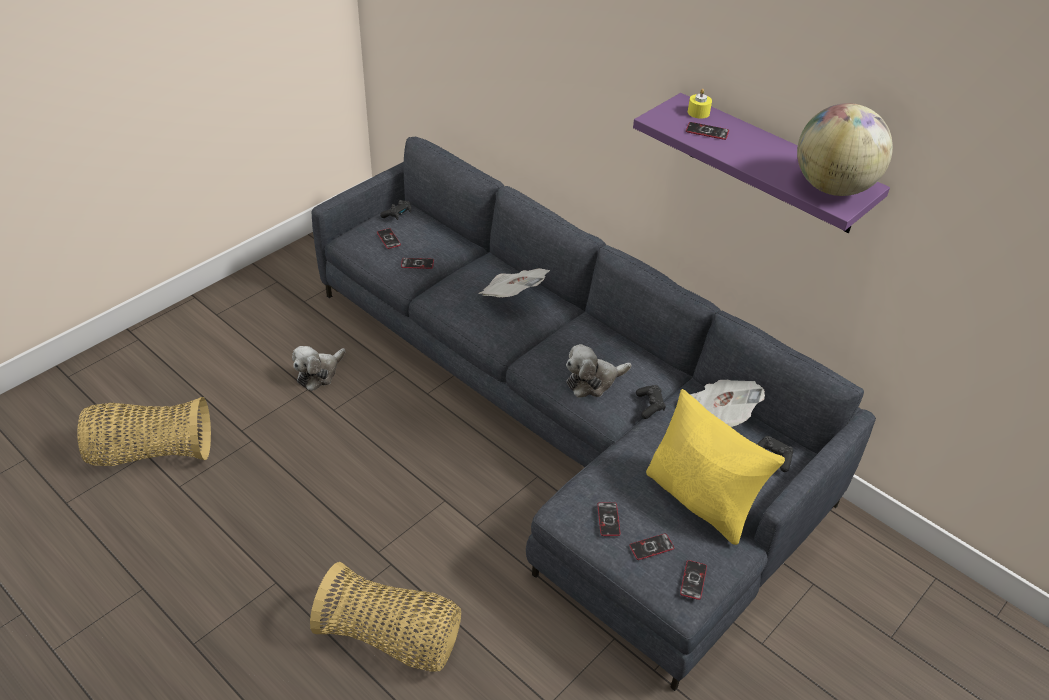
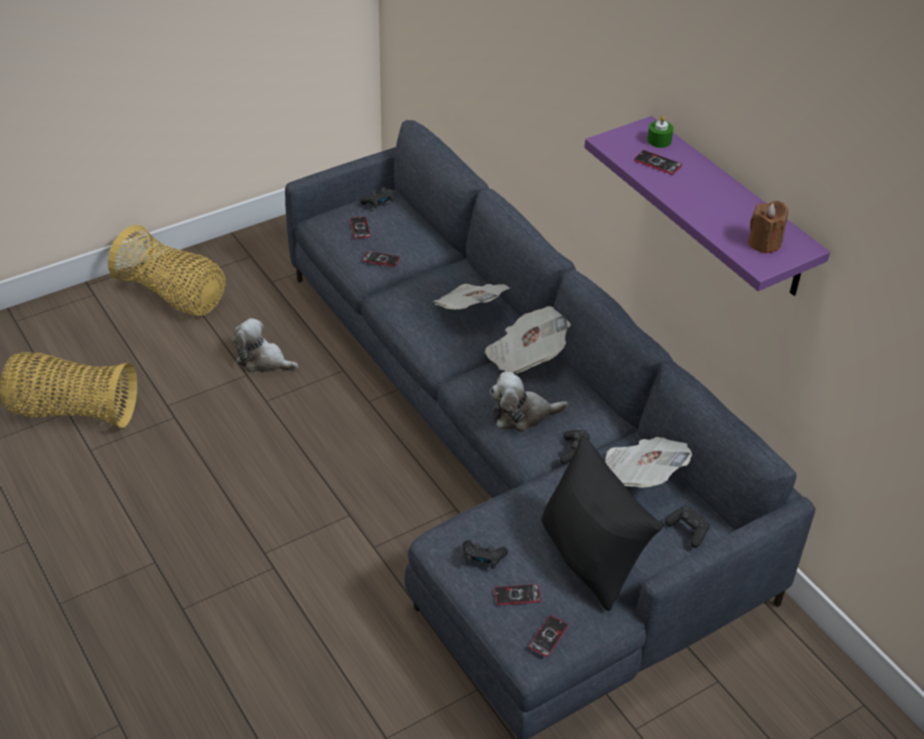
camera: 15 degrees right, 0 degrees up
(319, 373) = (263, 361): plush toy -> plush toy turned 60 degrees clockwise
(392, 638) = (250, 640): basket -> basket (173, 295)
(576, 329) = (525, 356): none -> newspaper
(608, 519) = (483, 559): phone -> black game controller
(698, 112) = (659, 141): yellow candle -> green candle
(701, 500) = (590, 559): yellow pillow -> black pillow
(833, 187) = (764, 243): globe -> brown candle

